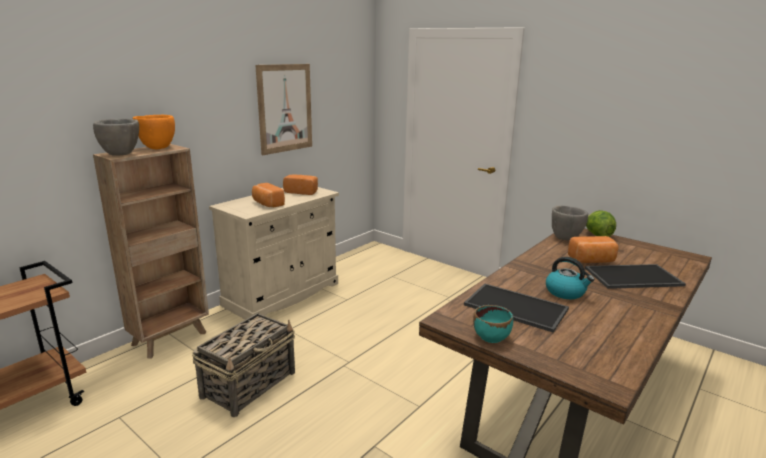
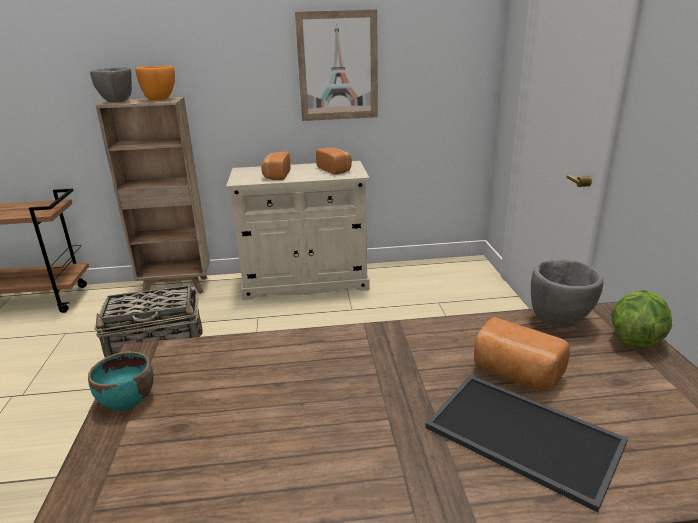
camera: 45 degrees right, 5 degrees up
(514, 307) = (236, 380): tray -> none
(566, 292) = (347, 398): kettle -> none

